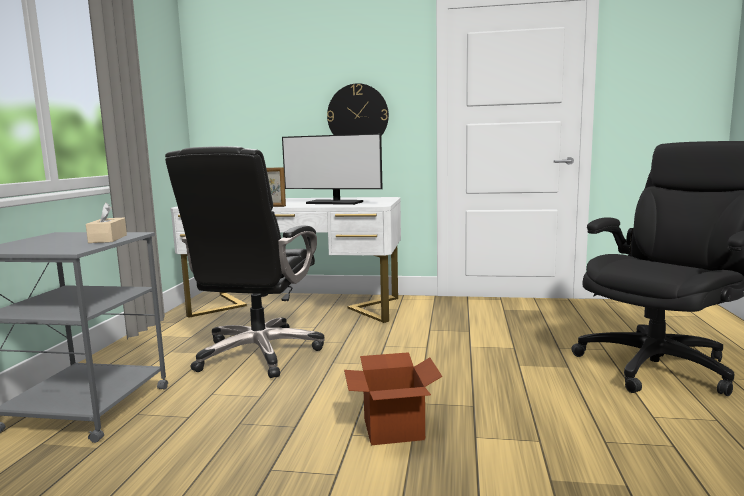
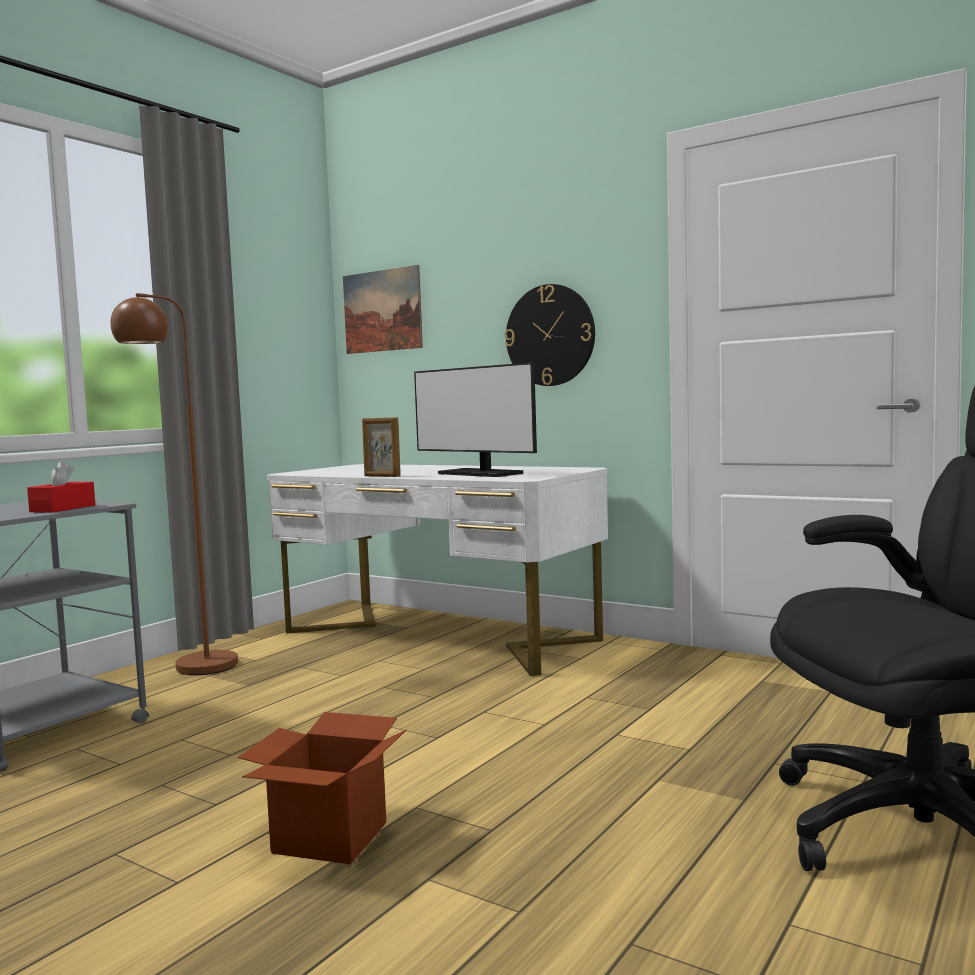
camera: 25 degrees right, 5 degrees down
(108, 239) = (63, 508): beige tissue box -> red tissue box
(152, 350) = (191, 671): none -> brown floor lamp
(228, 93) = (382, 311): none -> picture
(258, 353) = (304, 695): black office chair -> none

